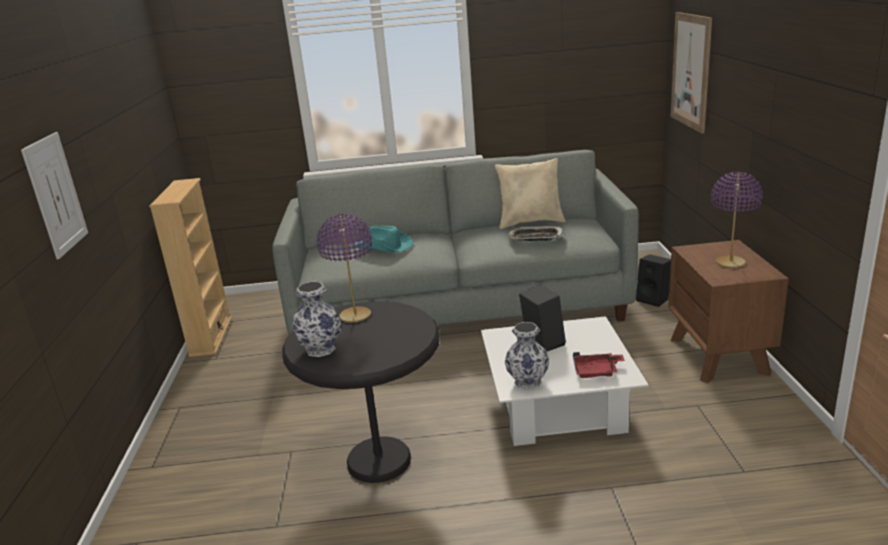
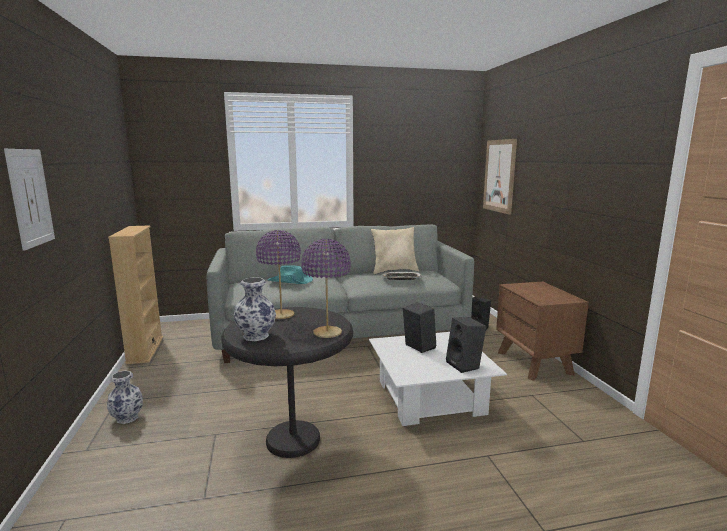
camera: 10 degrees left, 10 degrees down
(527, 382) = (414, 373): vase -> vase (126, 418)
(597, 371) = (465, 365): red tray -> black speaker
(730, 263) = (544, 293): purple table lamp -> purple table lamp (327, 333)

